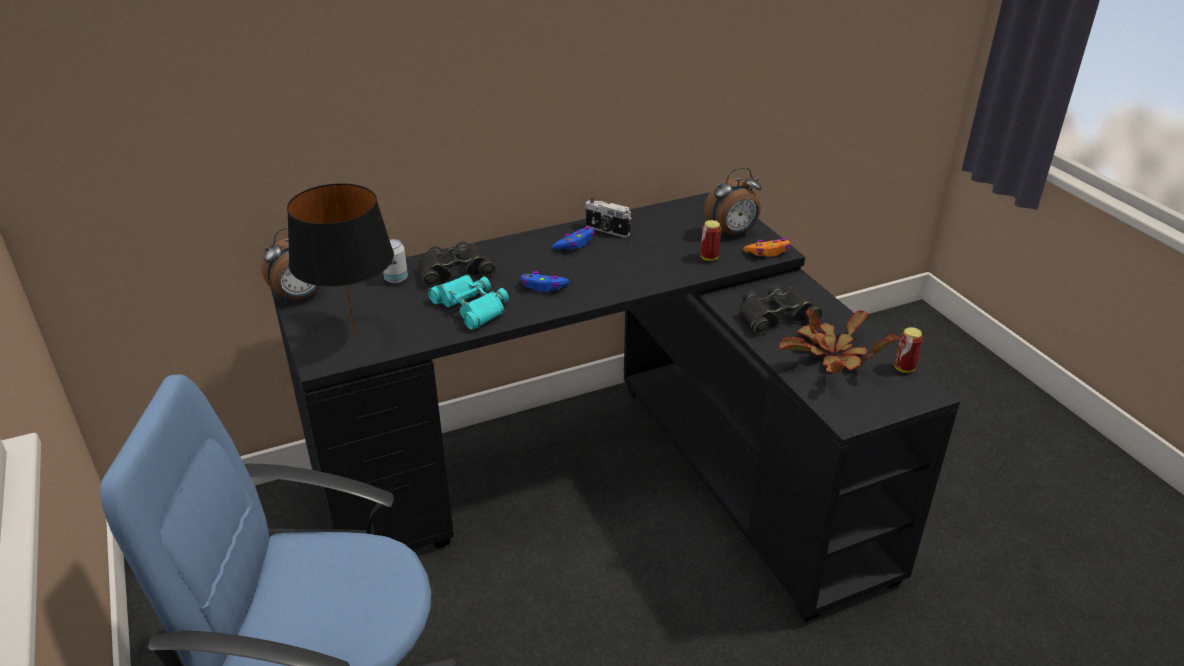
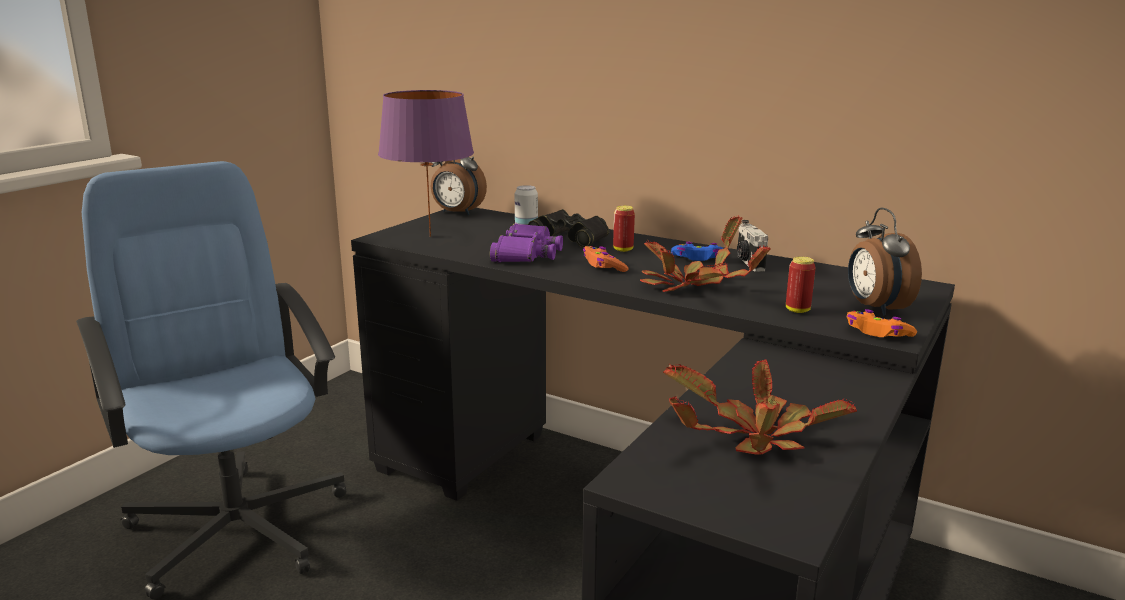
camera: 55 degrees right, 15 degrees down
(355, 336) = (429, 236): black table lamp -> purple table lamp
(471, 307) = (526, 254): turquoise binoculars -> purple binoculars
(544, 287) = (603, 266): blue game controller -> orange game controller
(625, 271) = (691, 285): none -> potted plant
(732, 233) = (875, 308): alarm clock -> alarm clock turned 45 degrees clockwise
(775, 316) = (778, 384): black binoculars -> none
(904, 368) = (820, 496): can -> can (623, 250)

